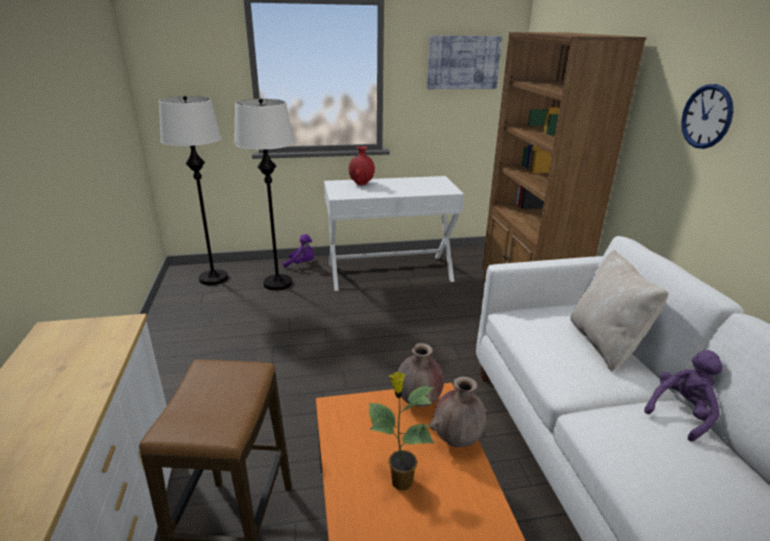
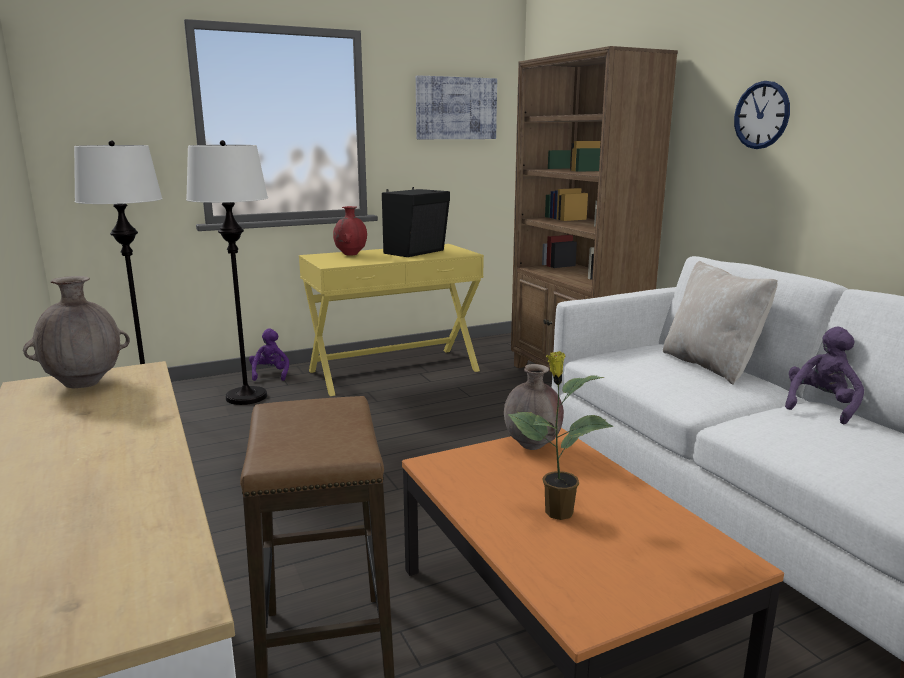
camera: 15 degrees left, 10 degrees down
(301, 264) = (270, 374): purple plush toy -> purple plush toy turned 90 degrees counterclockwise
(390, 272) = (394, 370): white console table -> yellow console table
(413, 185) = (417, 252): none -> black speaker
(457, 440) = (598, 470): brown vase -> brown vase (85, 384)

